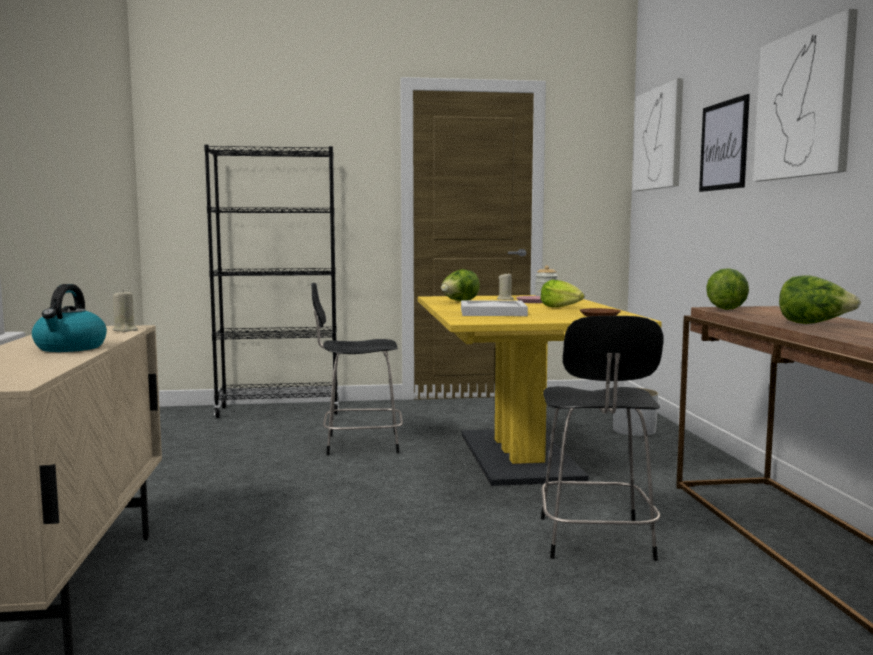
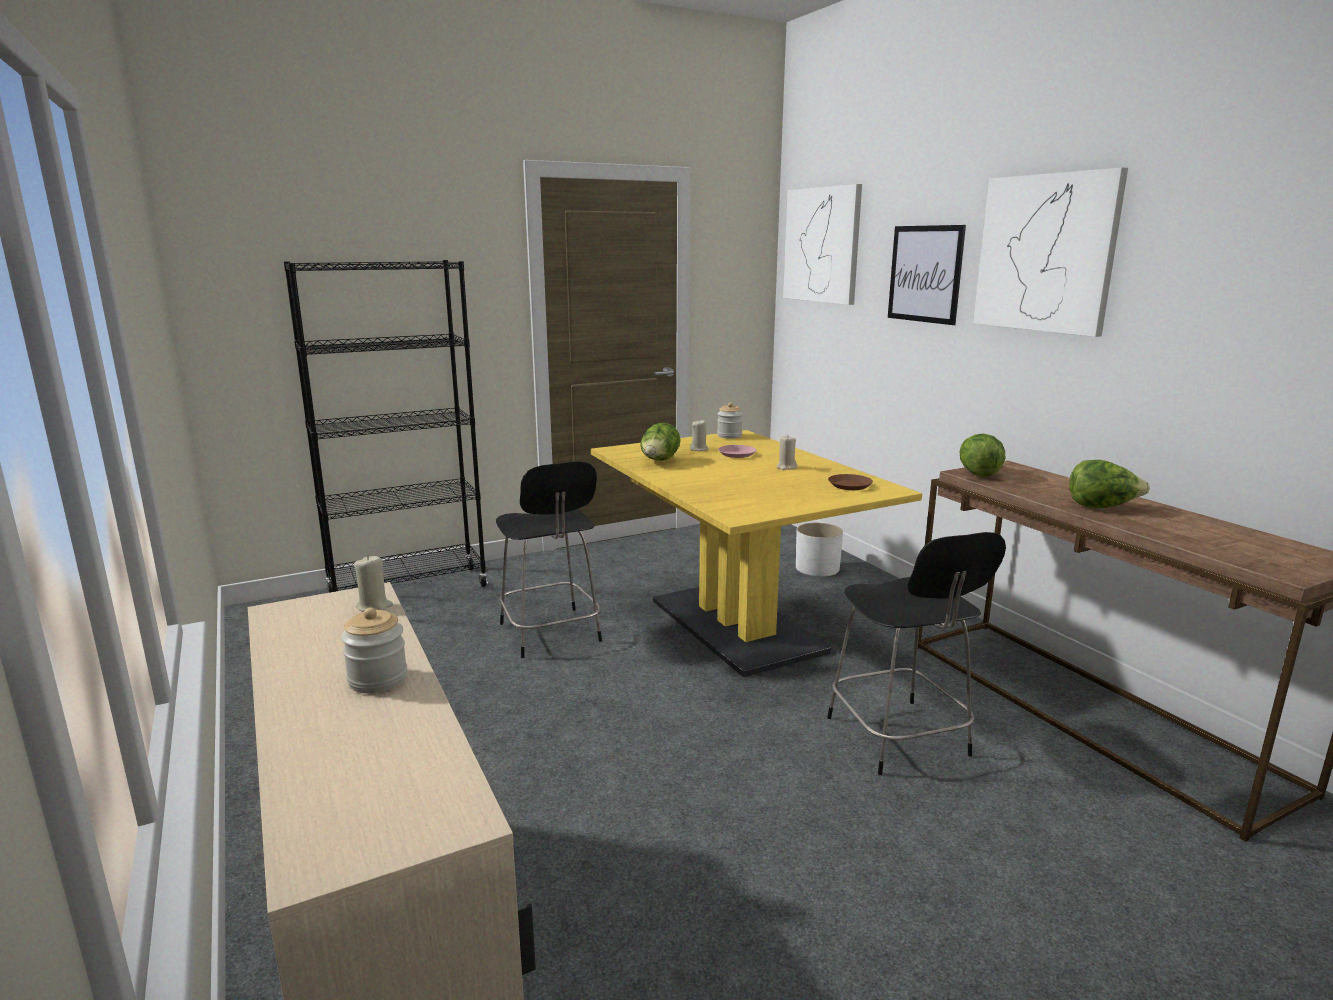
camera: 20 degrees left, 10 degrees up
(70, 348) = (378, 679): kettle -> jar
(359, 444) = (551, 634): black chair -> black chair turned 90 degrees counterclockwise
(493, 312) = (733, 487): white tray -> none
(562, 307) = (786, 467): lettuce -> beige candle

